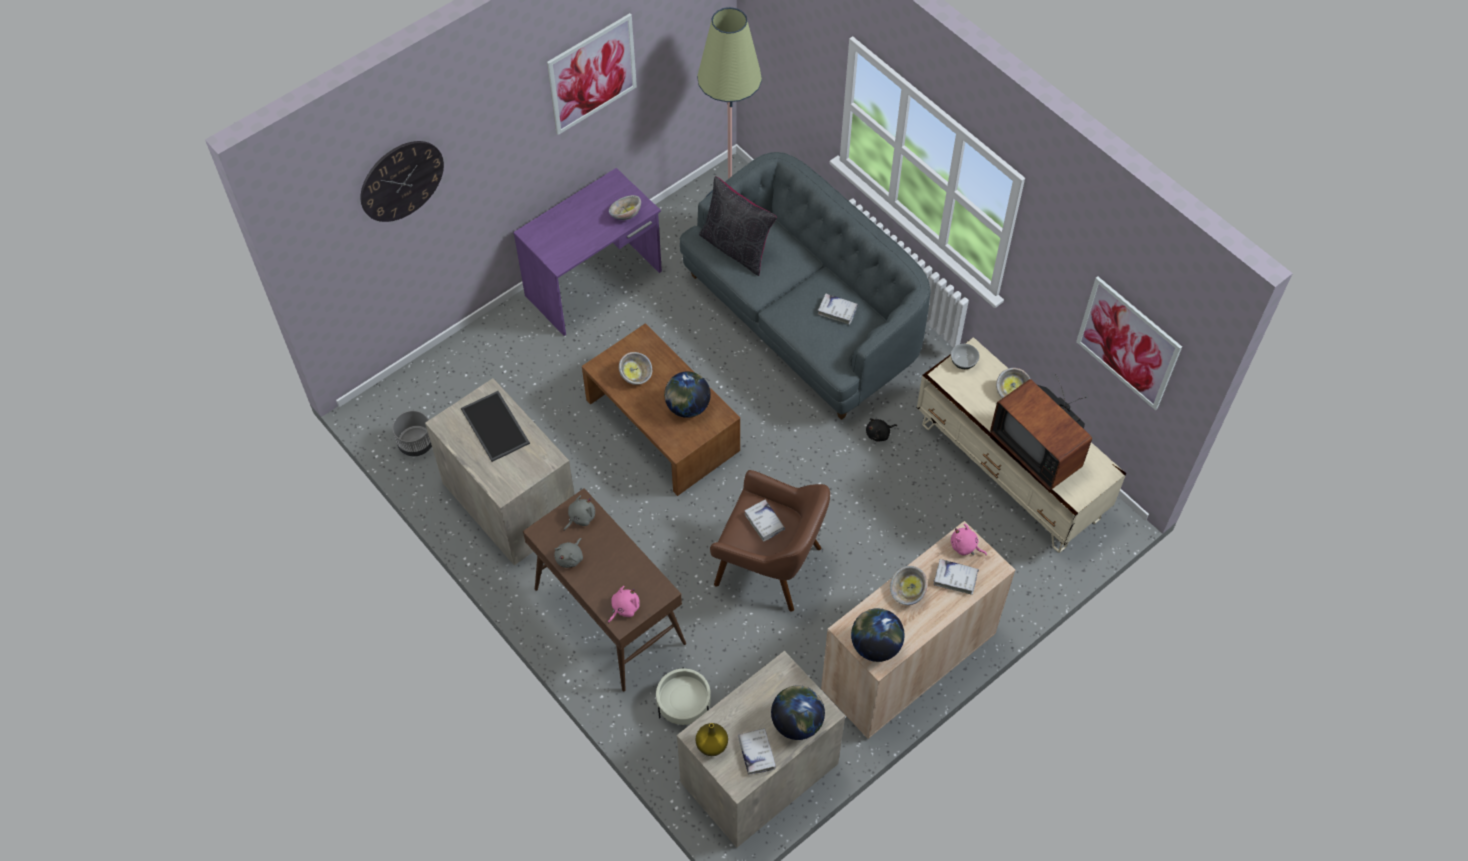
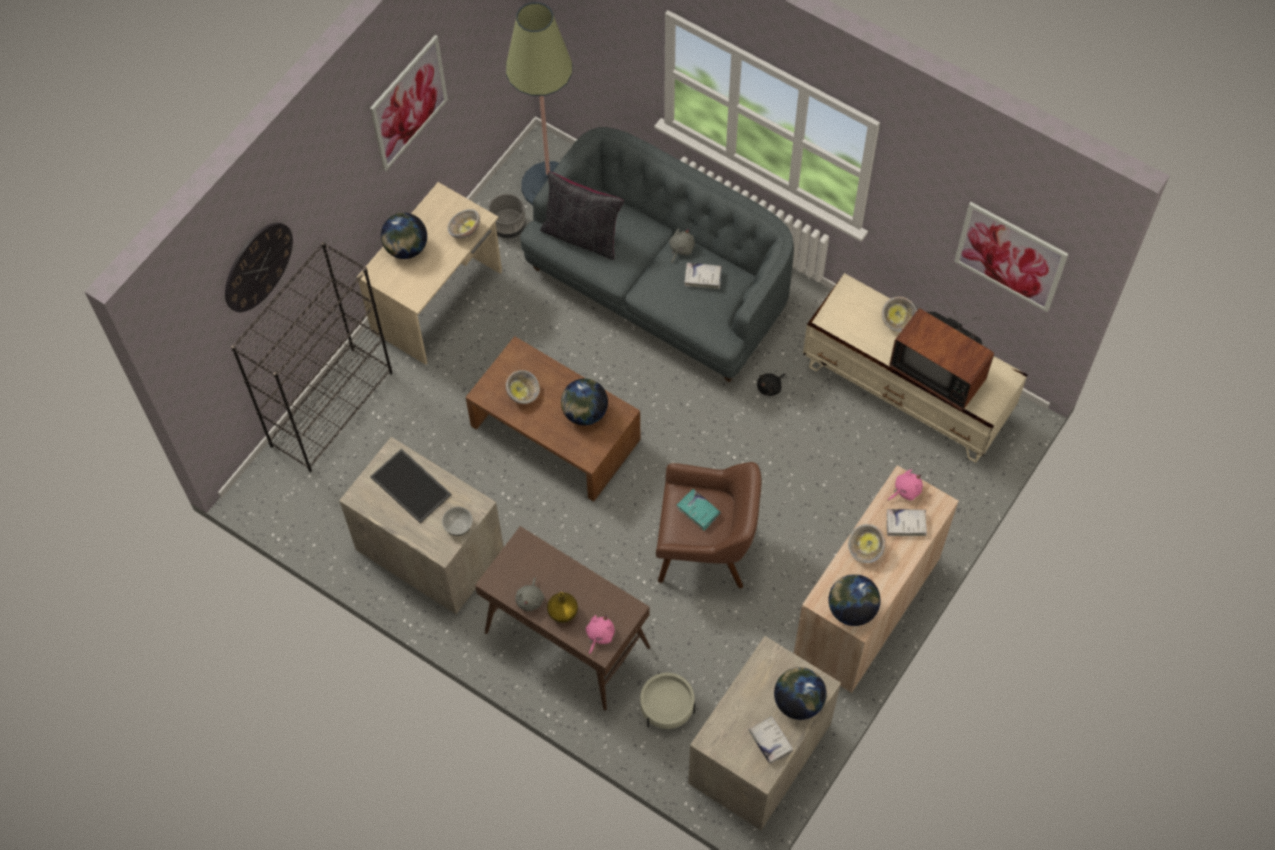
camera: 15 degrees left, 5 degrees up
(416, 444) = (314, 516): grey planter -> grey planter (508, 226)
(465, 353) = (332, 408): none -> black bookcase
(567, 218) = (406, 248): none -> globe
(580, 517) = (526, 556): grey plush toy -> grey plush toy (680, 249)
(595, 284) = (438, 302): purple desk -> beige desk
(711, 744) = (725, 745): yellow vase -> yellow vase (562, 612)
(764, 522) = (698, 511): white book -> turquoise book
(963, 361) = (842, 300): bowl -> bowl (458, 525)
(965, 546) = (905, 490): pink plush toy -> pink plush toy turned 135 degrees clockwise

